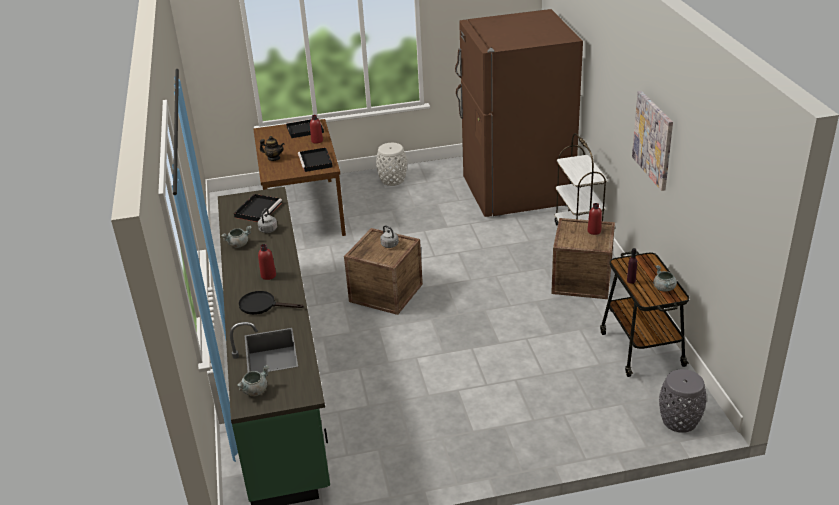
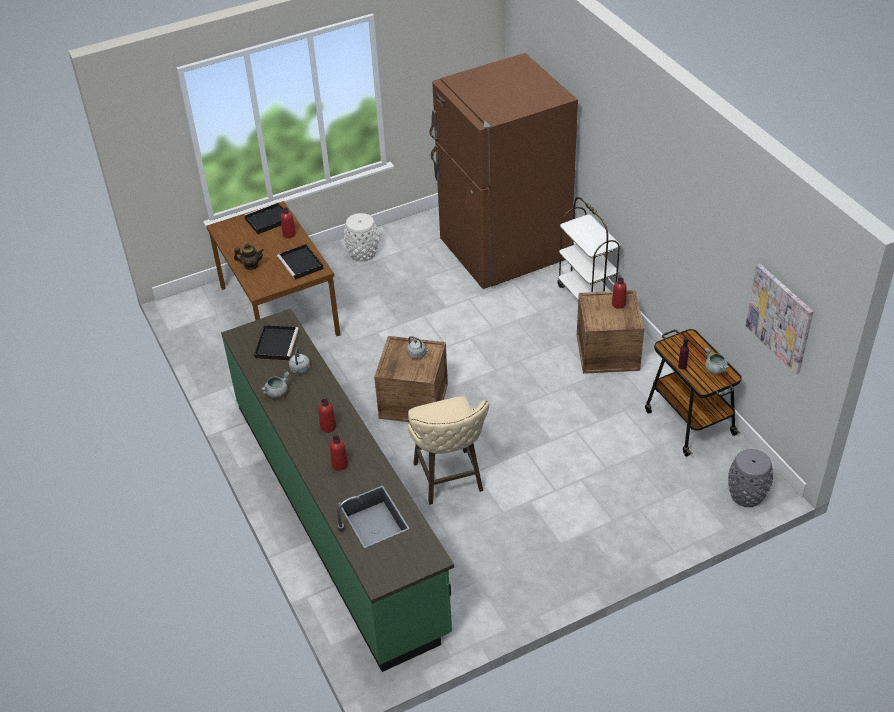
camera: 15 degrees left, 10 degrees up
(255, 390) = (379, 564): grey cooking pot -> none
(262, 305) = (340, 464): black frying pan -> red bottle
(389, 360) = (449, 480): none -> beige stool
(653, 140) = (683, 218): picture -> picture (780, 318)

